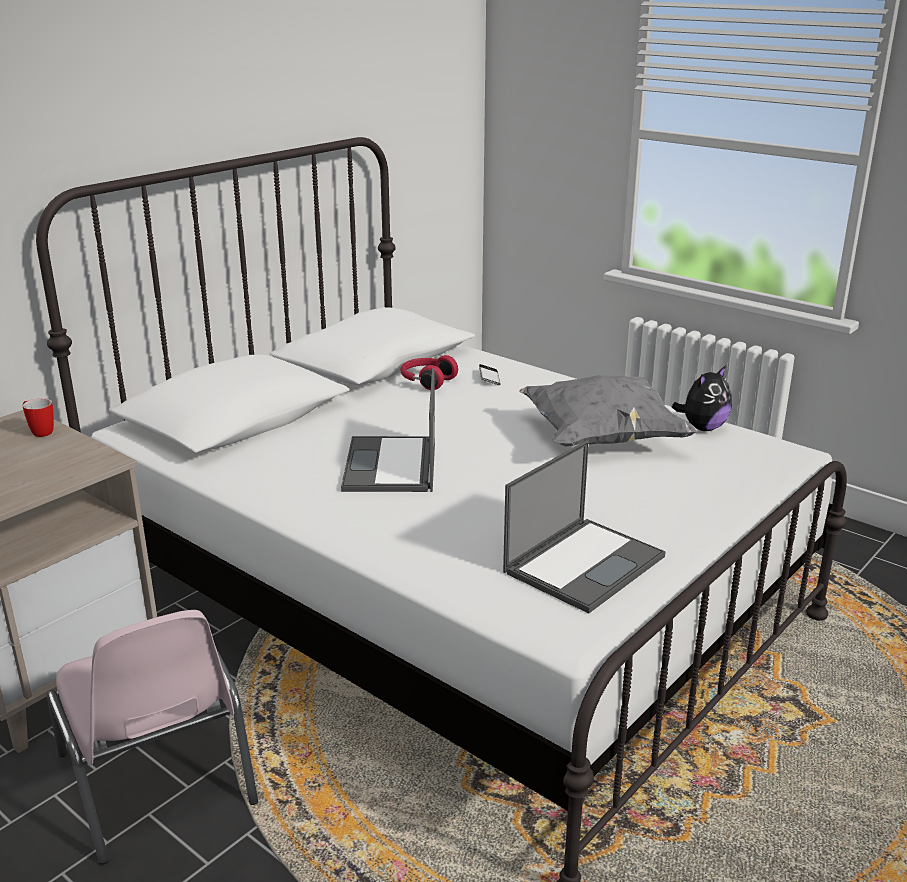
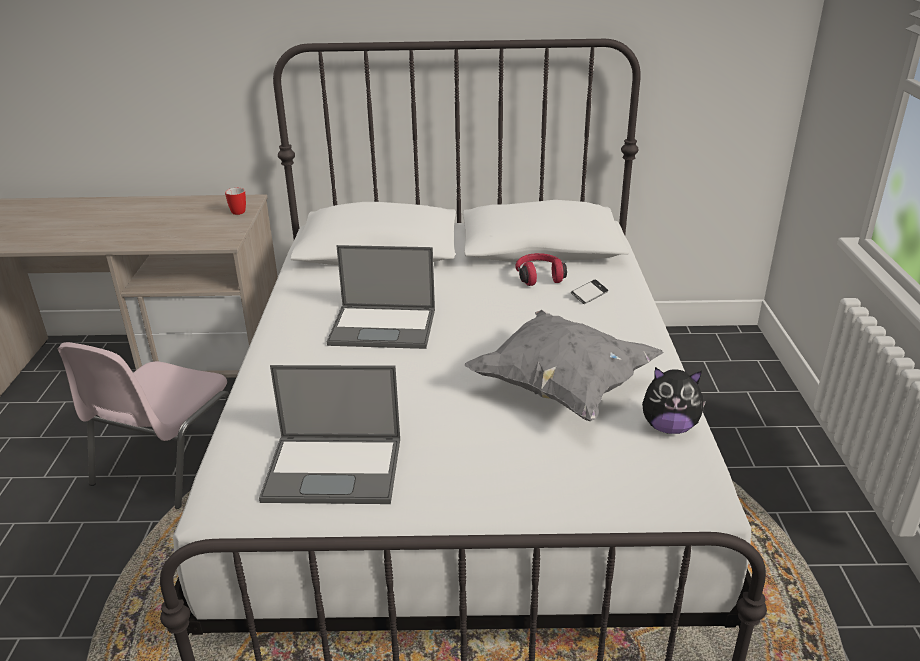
camera: 50 degrees right, 5 degrees up
(391, 466) = (384, 327): laptop -> laptop turned 135 degrees counterclockwise

